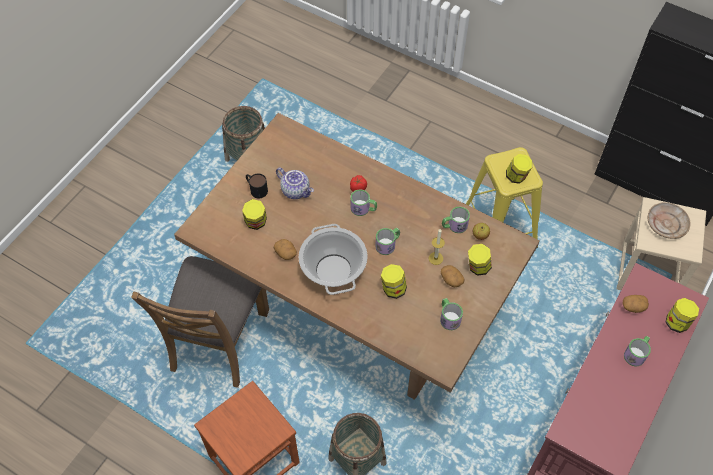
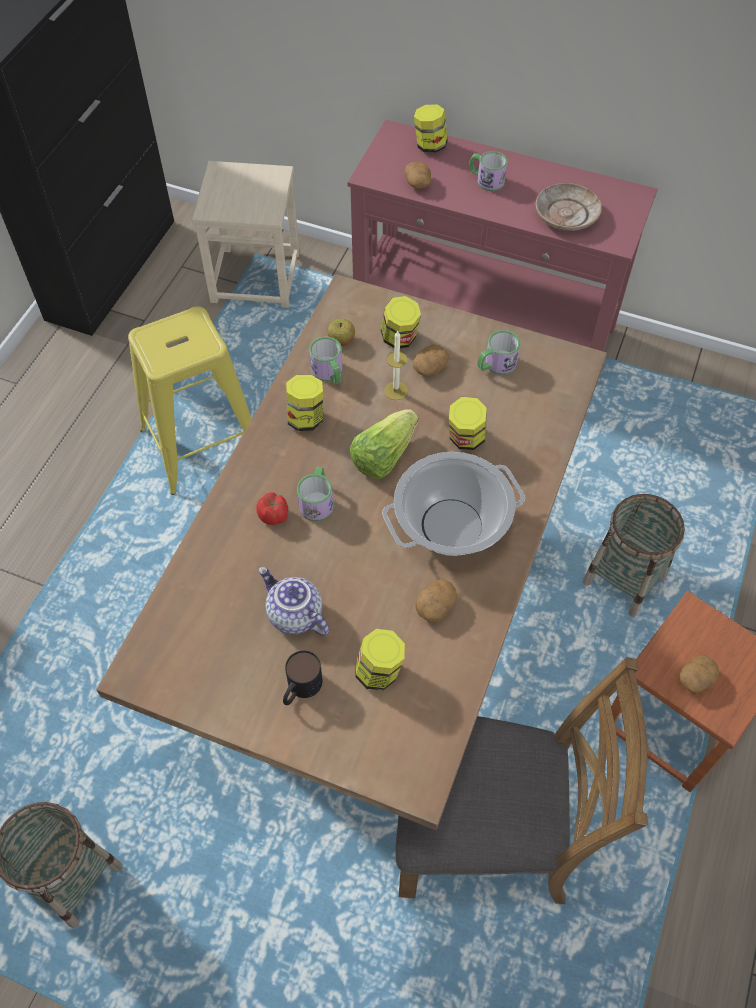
camera: 100 degrees left, 0 degrees up
(238, 416) = (696, 679): none -> potato
(296, 190) = (294, 615): teapot -> teapot turned 75 degrees counterclockwise
(388, 244) = (383, 456): mug -> lettuce
(516, 177) = (189, 336): jar -> jar (306, 418)
(666, 224) = (236, 196): beige plate -> beige plate (566, 215)

